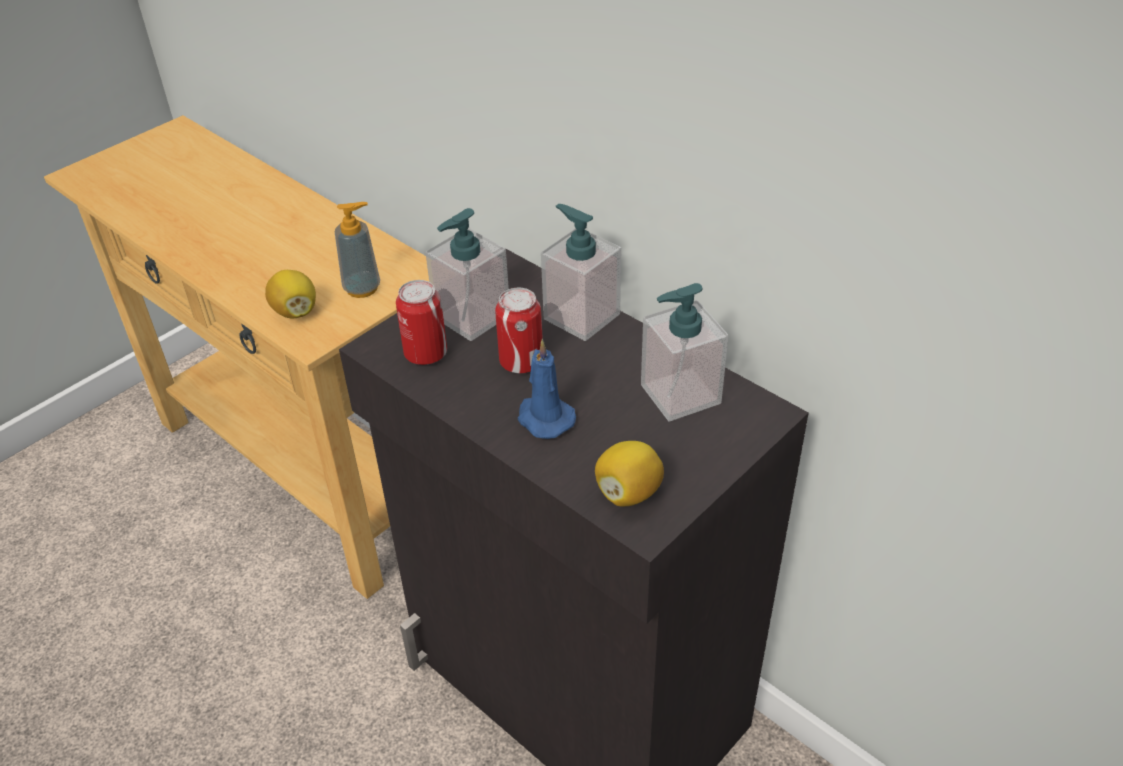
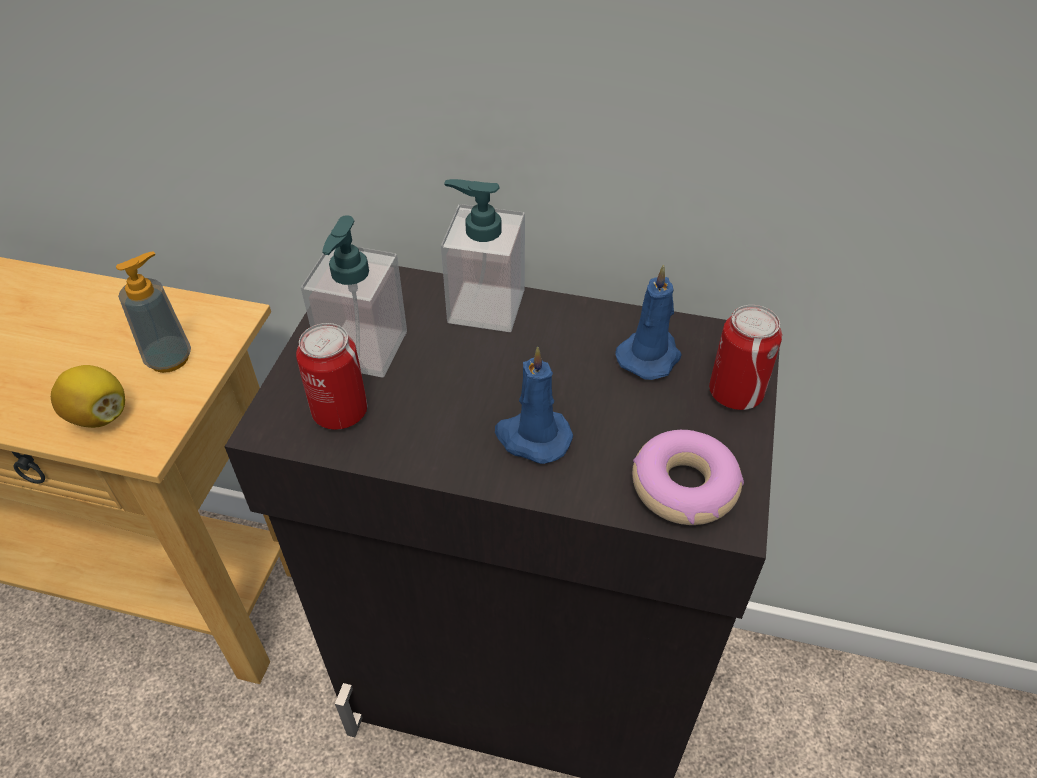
camera: 30 degrees left, 5 degrees up
(521, 362) = (459, 381): can -> can (735, 393)
(628, 492) = (684, 487): lemon -> donut
(680, 394) = (650, 355): soap dispenser -> blue candle

